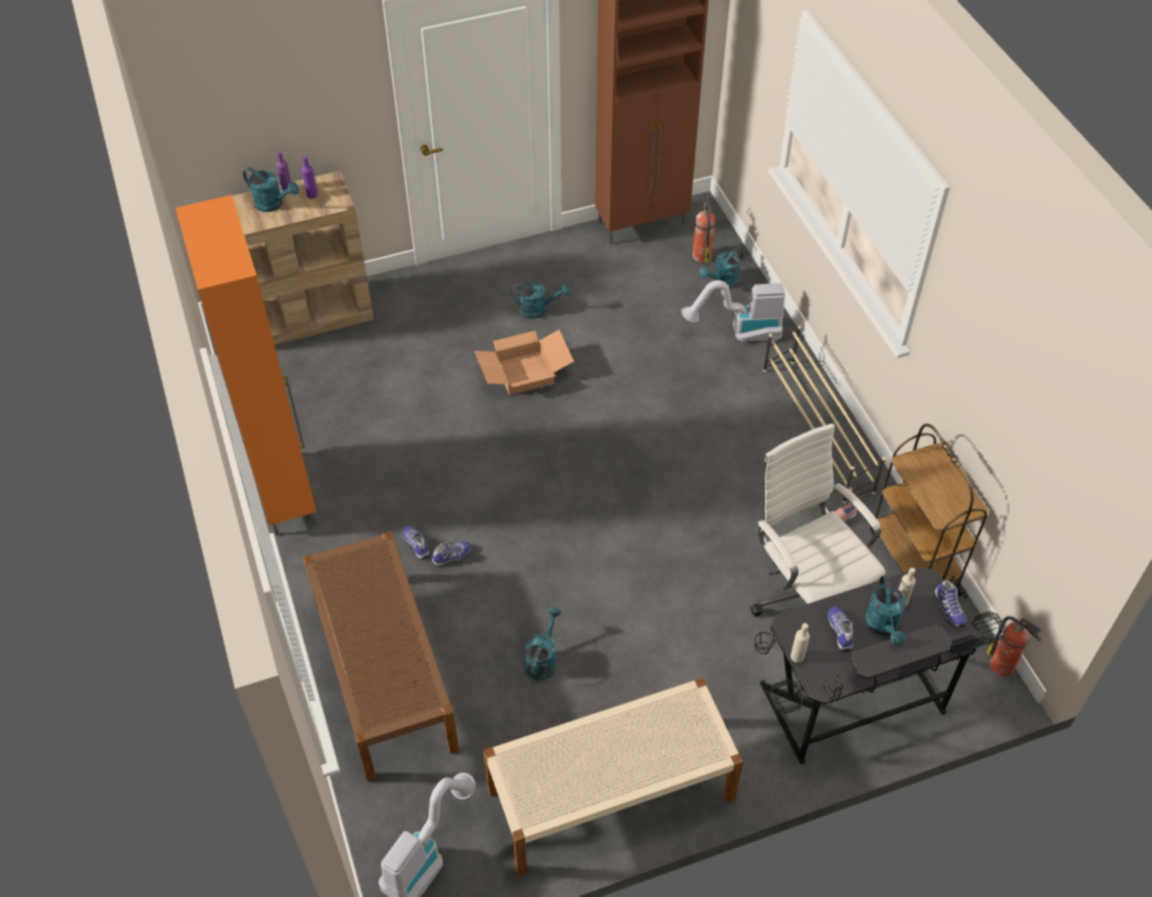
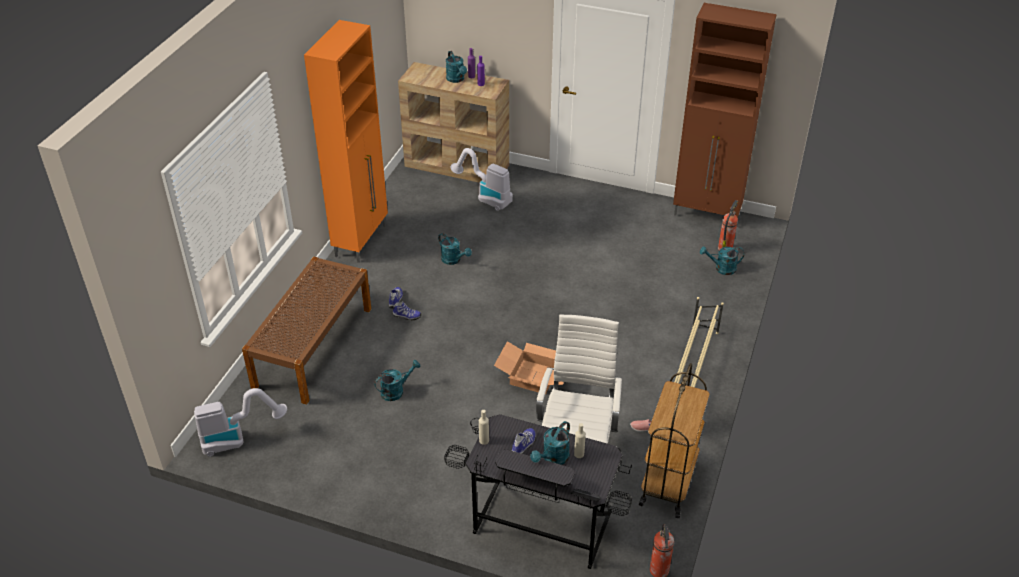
camera: 40 degrees right, 10 degrees down
(524, 374) = (546, 253): cardboard box -> cardboard box (533, 377)
(537, 309) = (591, 226): turquoise watering can -> turquoise watering can (454, 260)
(611, 795) = (355, 475): beige bench -> none
(739, 333) = (700, 300): vacuum cleaner -> vacuum cleaner (485, 197)
(948, 609) = (603, 476): shoe -> none

